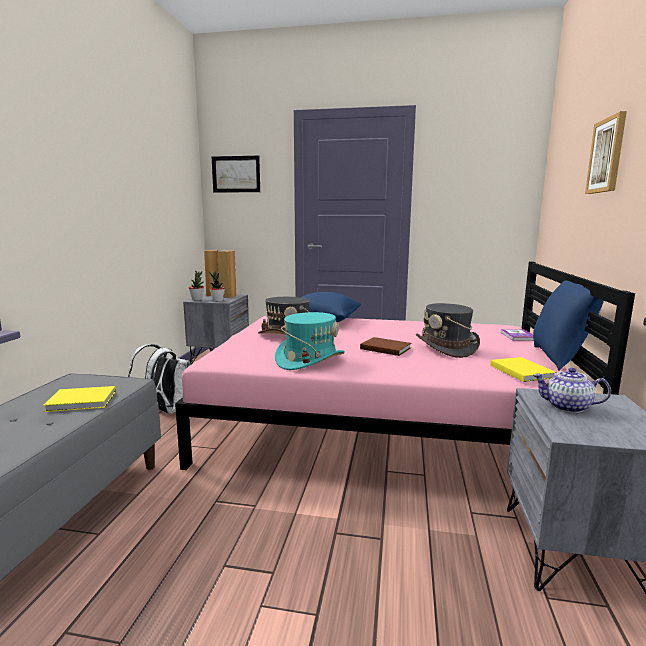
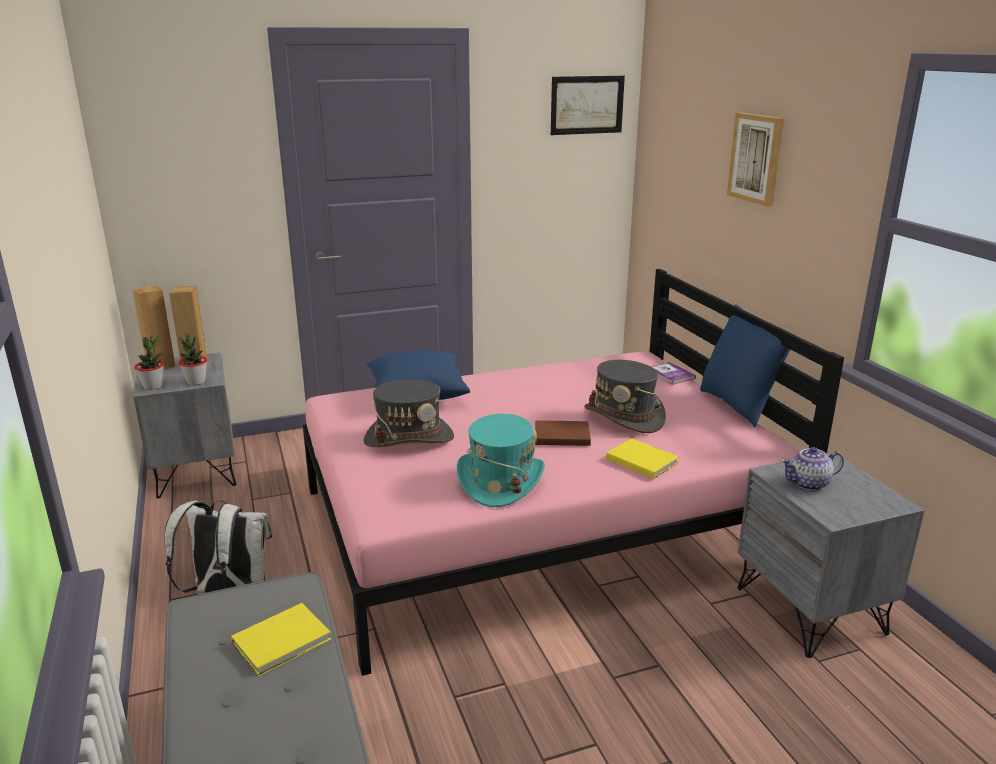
camera: 30 degrees left, 10 degrees up
(236, 174) = (165, 142): picture -> picture (587, 105)
(521, 371) = (727, 439): yellow book -> yellow book (641, 460)

